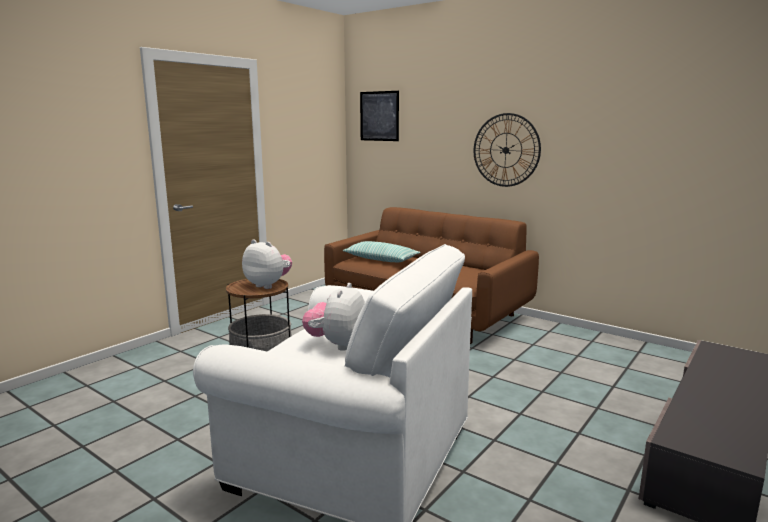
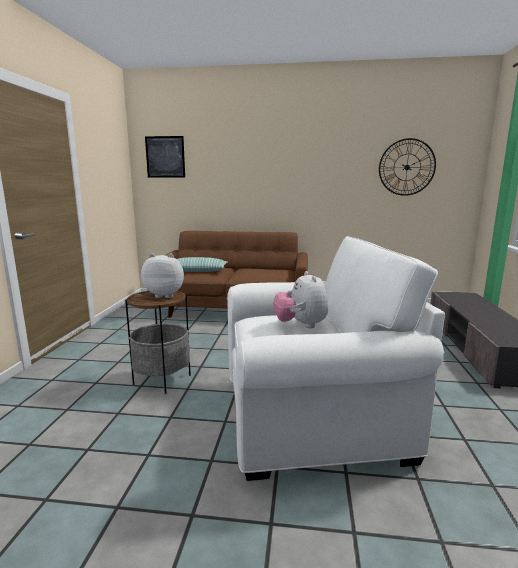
camera: 30 degrees left, 0 degrees up
(506, 150) = (278, 181): wall clock -> wall clock (407, 167)

